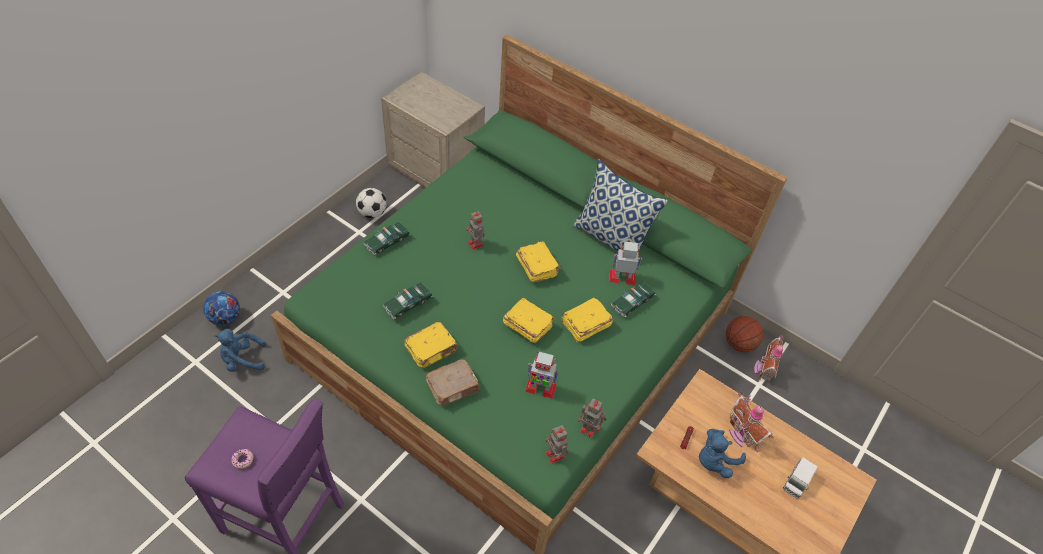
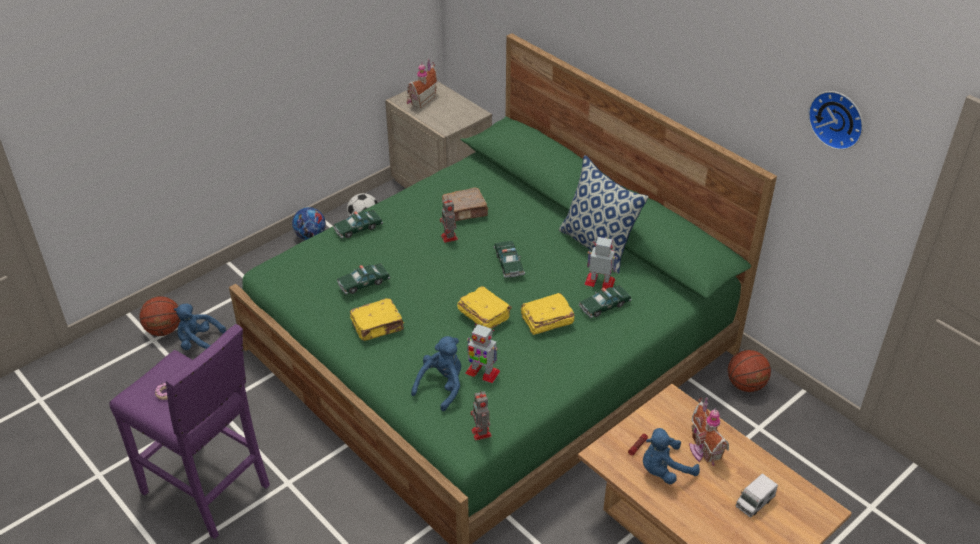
camera: 15 degrees right, 10 degrees down
(204, 350) = (164, 330): none -> basketball
(225, 318) = (191, 304): football -> football (310, 236)
(453, 387) = (391, 361): brown book -> brown book (465, 211)
(507, 408) = (442, 386): none -> blue plush toy
(537, 266) = (508, 263): yellow book -> toy car
(589, 429) = (524, 415): toy robot -> none
(764, 369) = (769, 413): toy house -> toy house (420, 100)
(861, 131) = (838, 118): none -> wall clock

